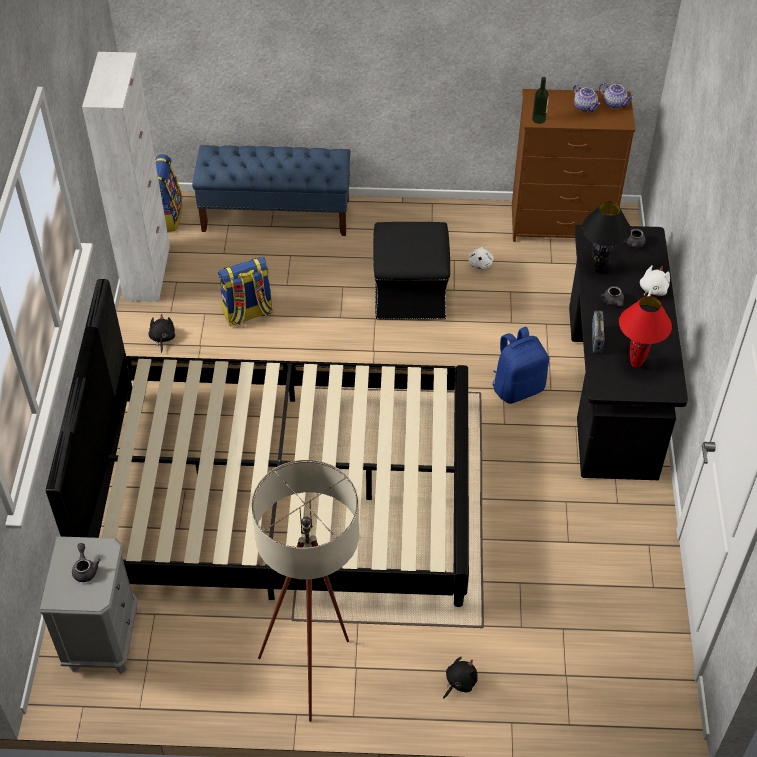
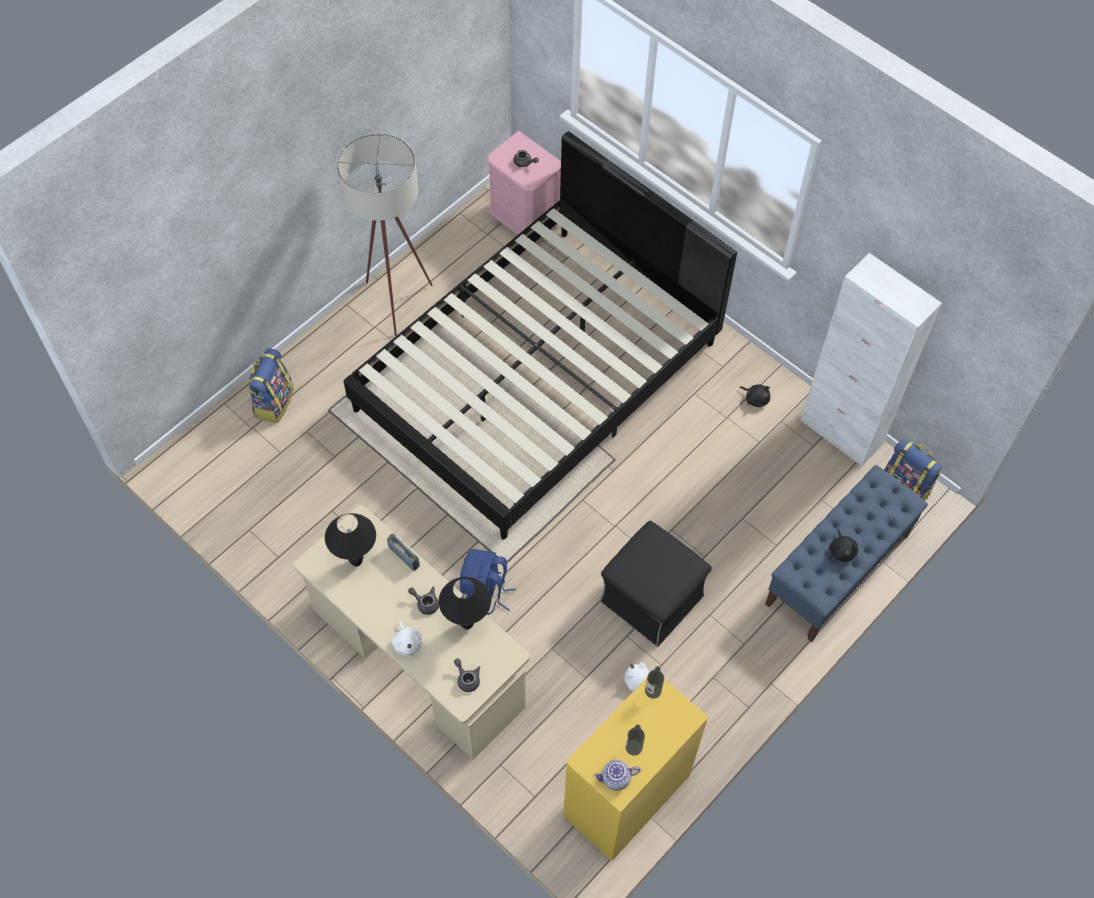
camera: 130 degrees right, 10 degrees up
(103, 637) = (524, 222): grey nightstand -> pink nightstand
(247, 313) = (733, 470): backpack -> backpack (273, 402)
(459, 682) = (309, 370): black plush toy -> black plush toy (842, 550)
(562, 224) = (626, 796): brown dresser -> yellow dresser
(585, 107) = (633, 747): teapot -> bottle
(611, 390) = (418, 659): black desk -> beige desk
(635, 364) = (356, 561): red table lamp -> black table lamp

